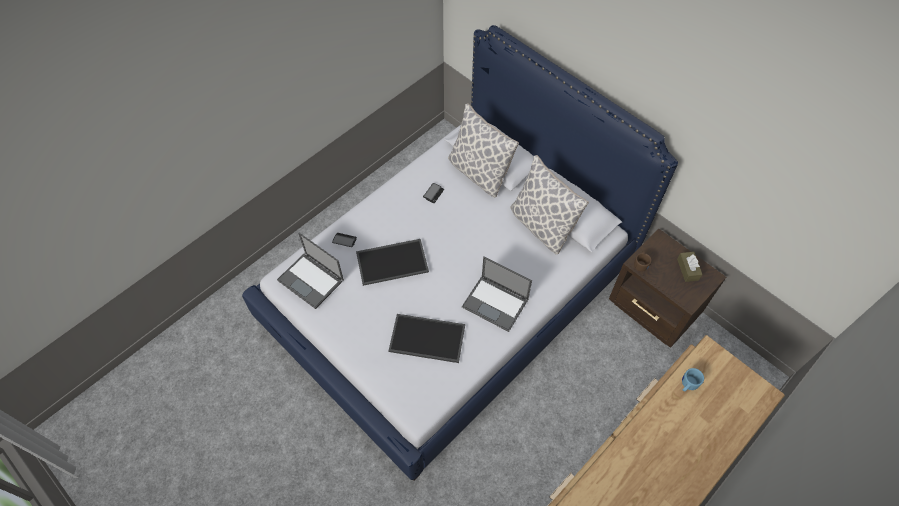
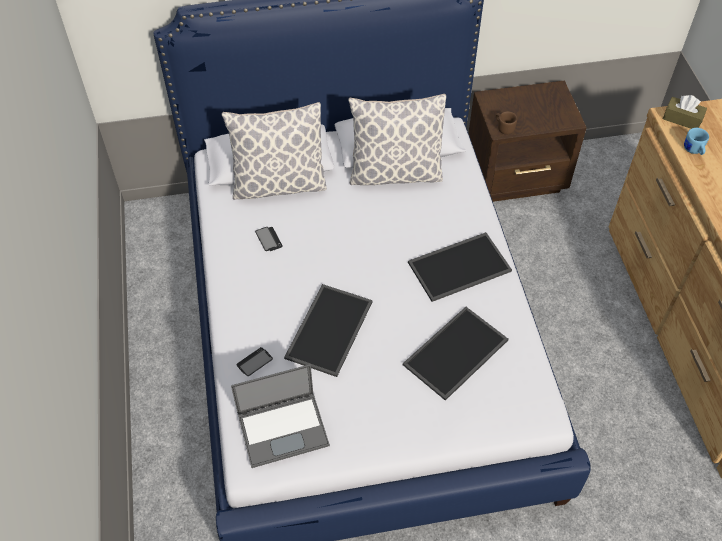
camera: 55 degrees left, 5 degrees down
(496, 303) = (459, 265): laptop -> tray
(687, 269) = (536, 100): brown tissue box -> brown tissue box (682, 119)

